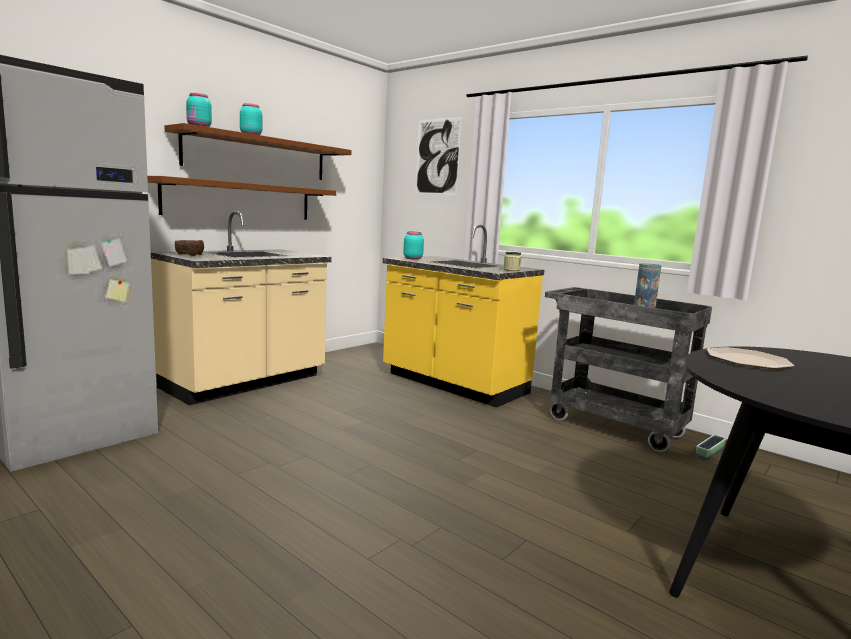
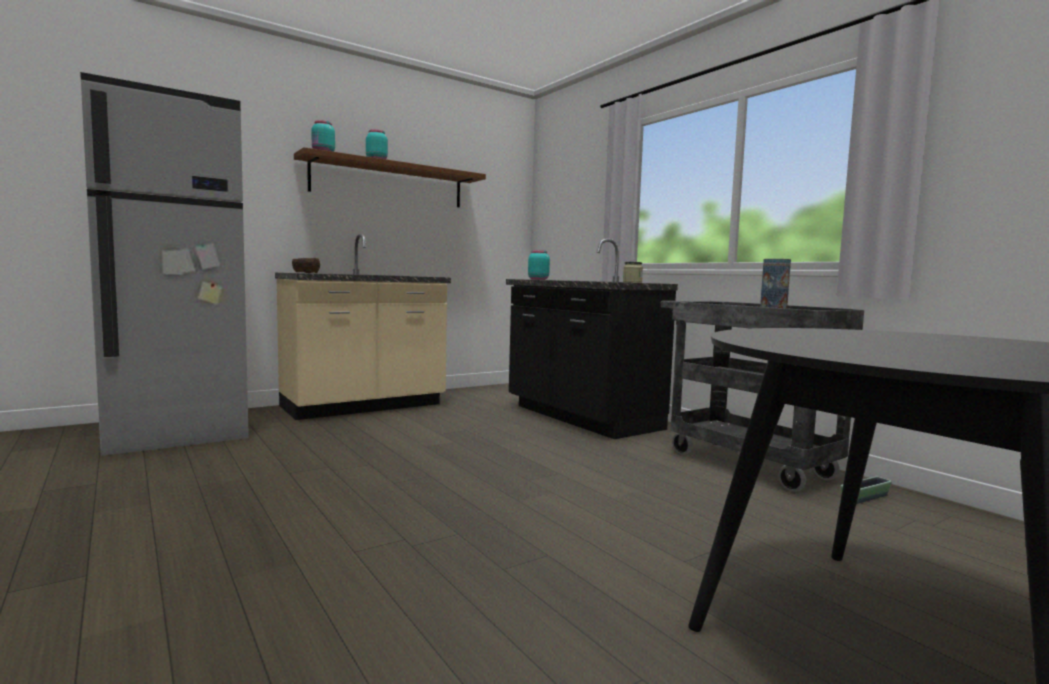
camera: 15 degrees right, 5 degrees down
(240, 200) = (370, 226): brown shelf -> none
(437, 157) = (579, 177): picture -> none
(453, 384) = (580, 418): yellow counter -> black counter
(748, 360) = (817, 333): plate -> none

